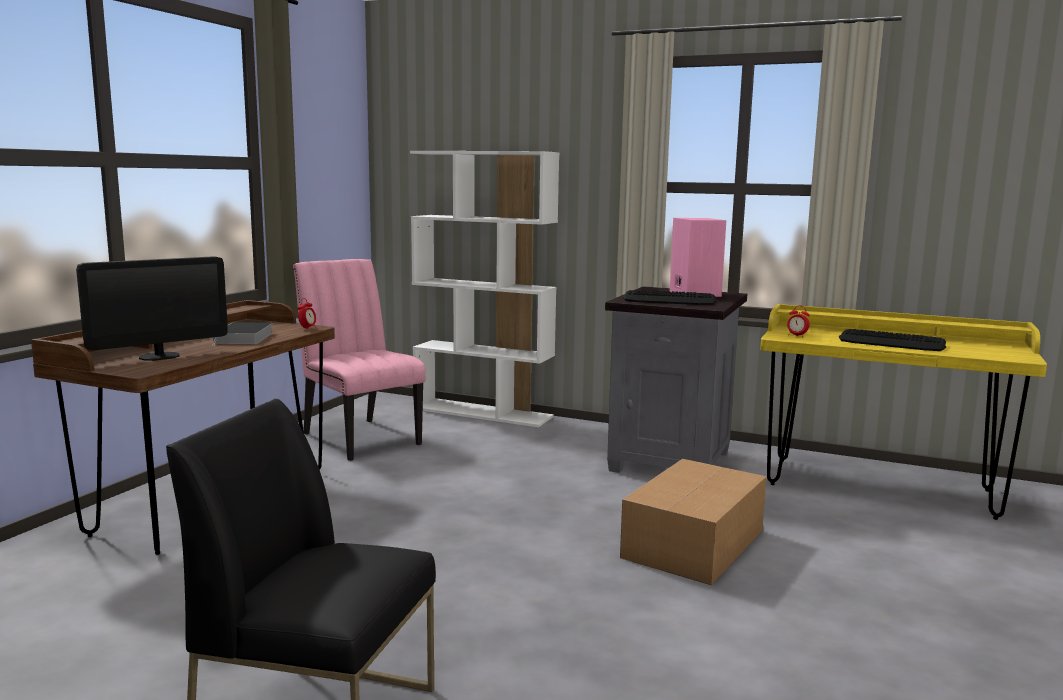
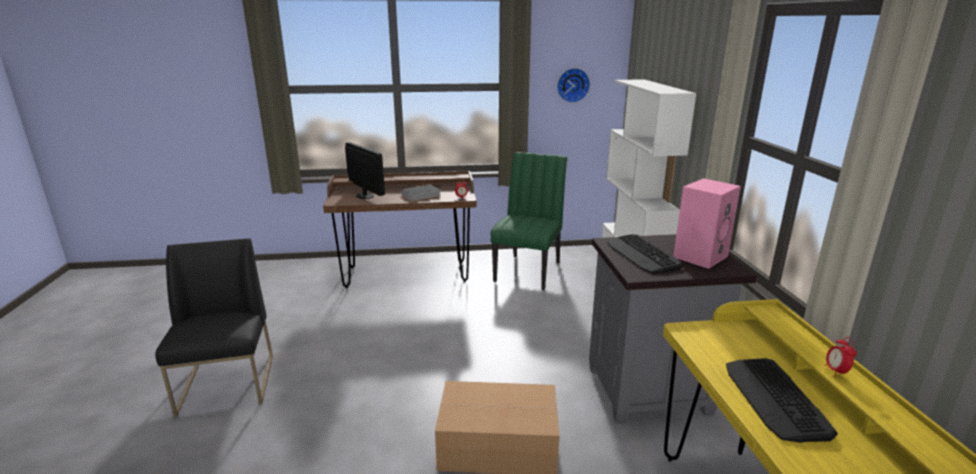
camera: 60 degrees right, 10 degrees up
(159, 356) = (365, 196): monitor -> monitor turned 150 degrees counterclockwise
(324, 164) = (572, 85): none -> wall clock
(362, 439) = (528, 272): pink chair -> green chair
(796, 336) = (708, 338): alarm clock -> alarm clock (836, 371)

